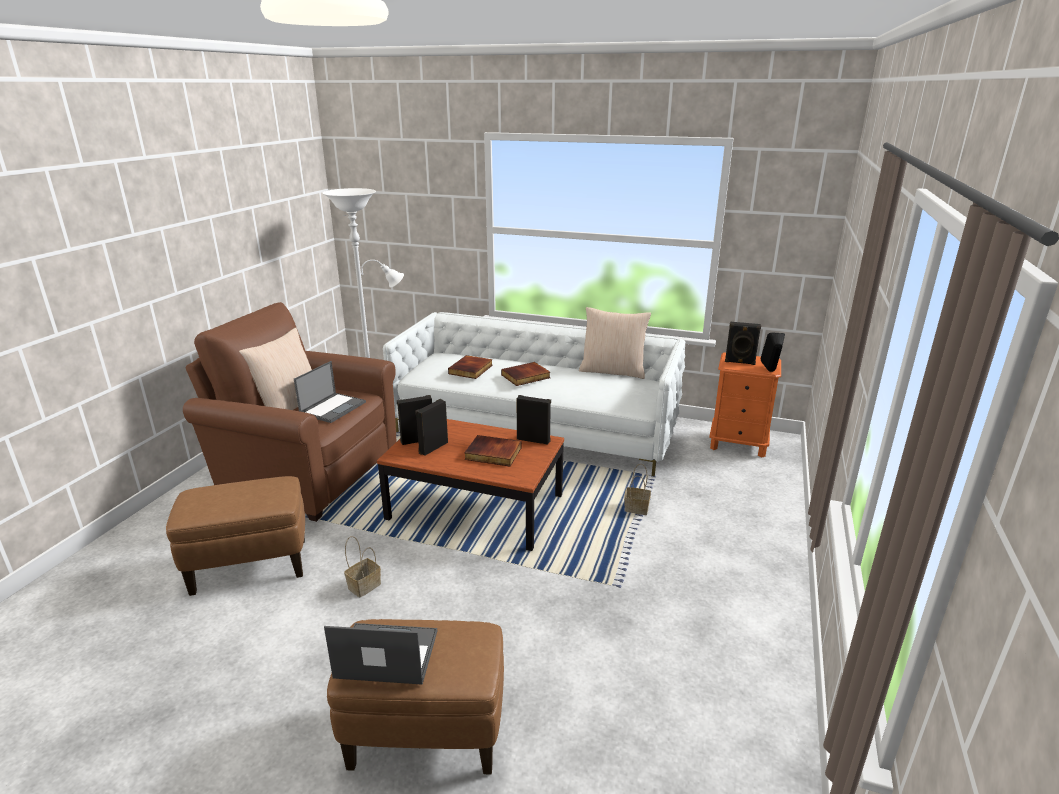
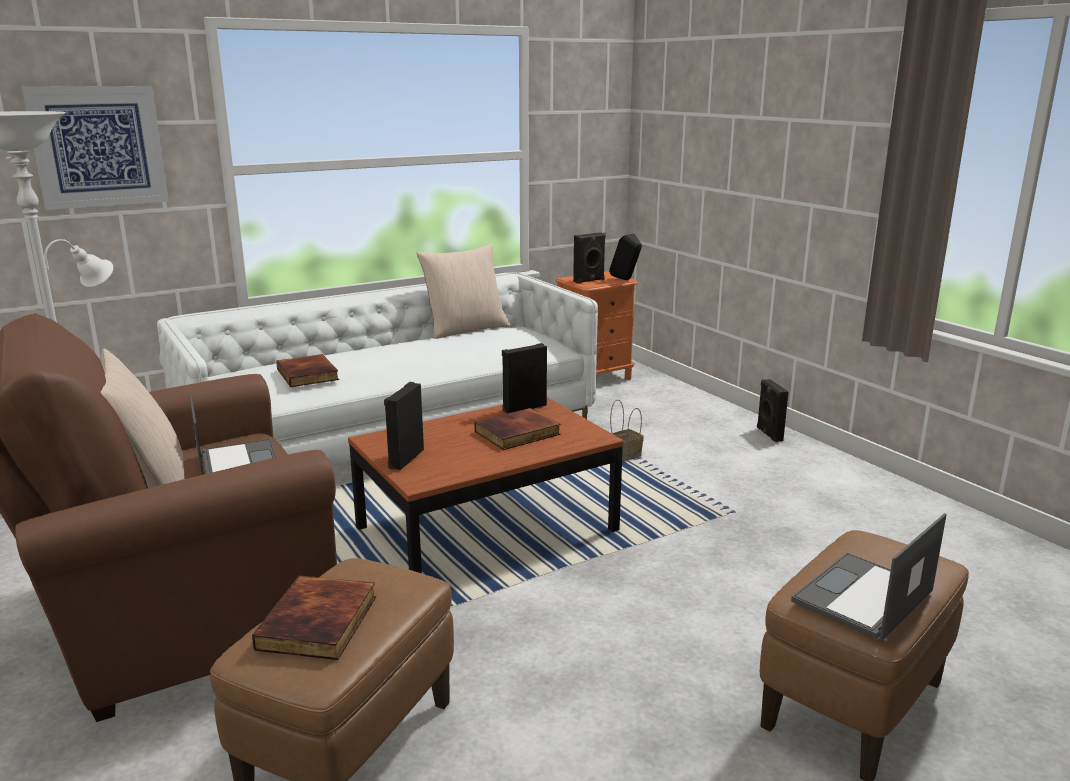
camera: 50 degrees left, 5 degrees down
(365, 585) = (537, 658): basket -> none
(423, 207) = (98, 147): none -> picture
(432, 447) = (441, 456): black speaker -> black speaker (768, 434)
(526, 376) = (393, 359): book -> book (320, 623)

